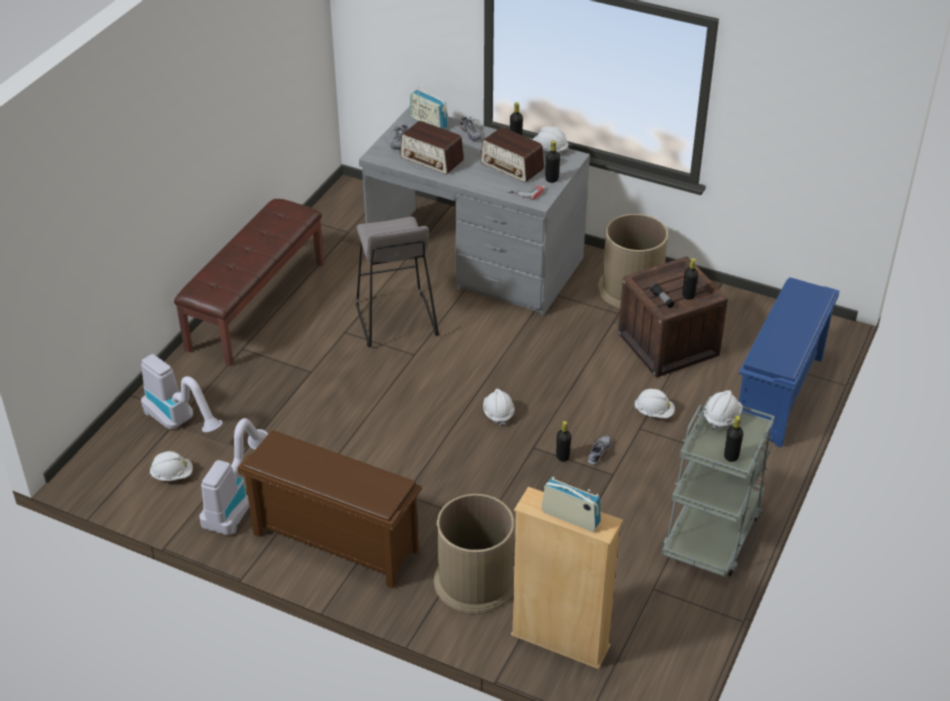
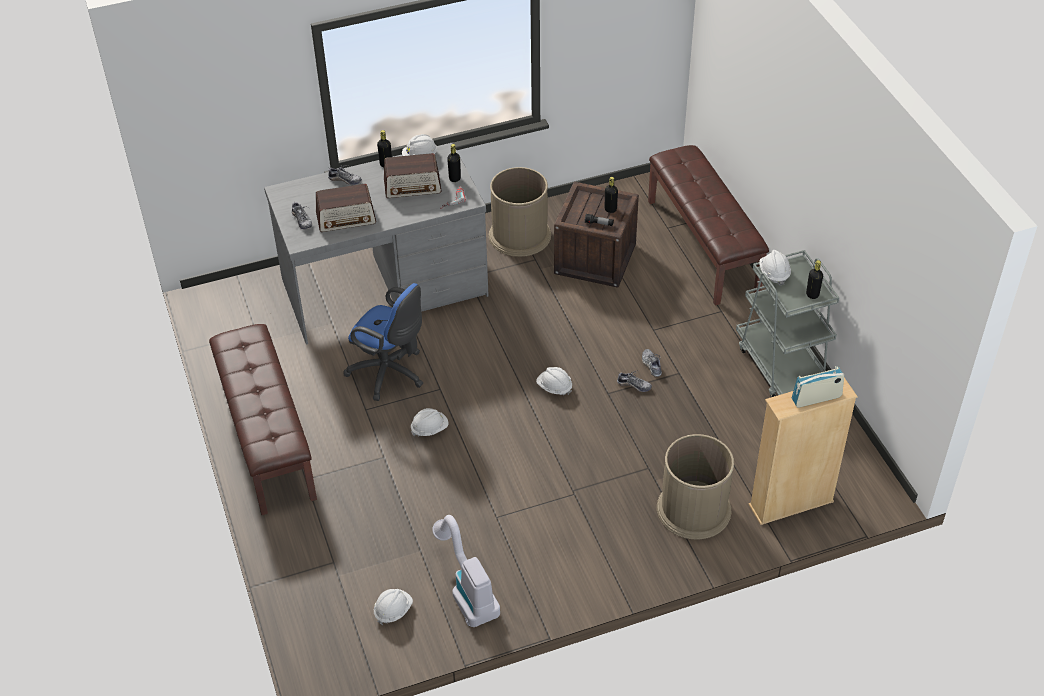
camera: 45 degrees left, 5 degrees up
(181, 422) = (342, 569): vacuum cleaner -> none
(333, 542) = (573, 561): brown shoe rack -> none
(395, 320) = (390, 373): grey stool -> blue office chair
(428, 122) = (299, 190): radio -> none
(562, 457) = (634, 385): black bottle -> shoe
(654, 412) = (647, 312): white hard hat -> white hard hat (429, 429)
(779, 395) = (703, 245): blue shoe rack -> brown bench

